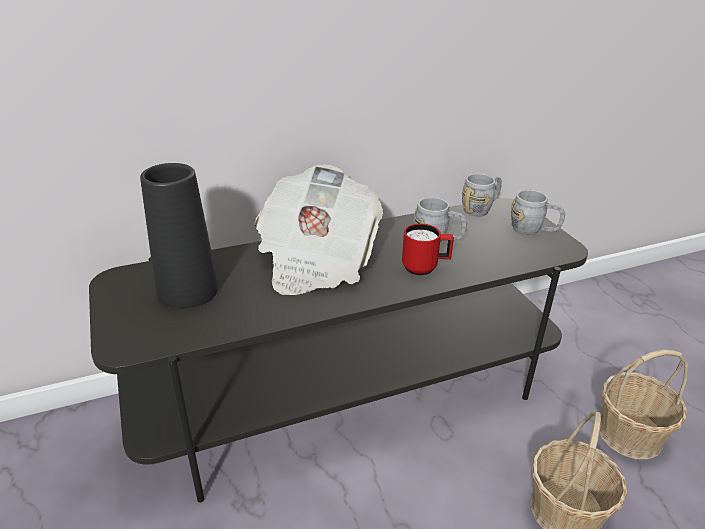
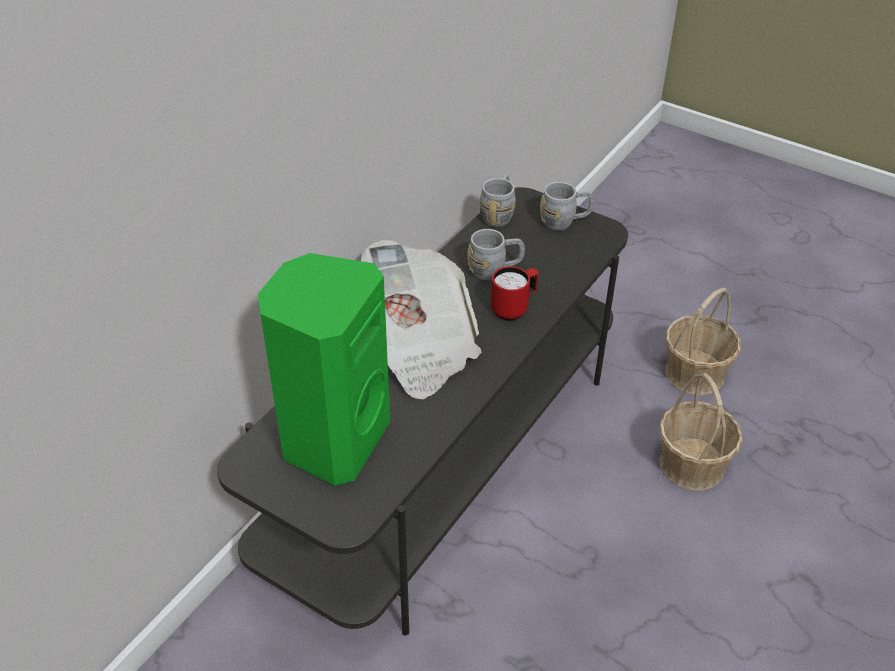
camera: 35 degrees left, 10 degrees up
(187, 290) = (332, 440): black vase -> green speaker

